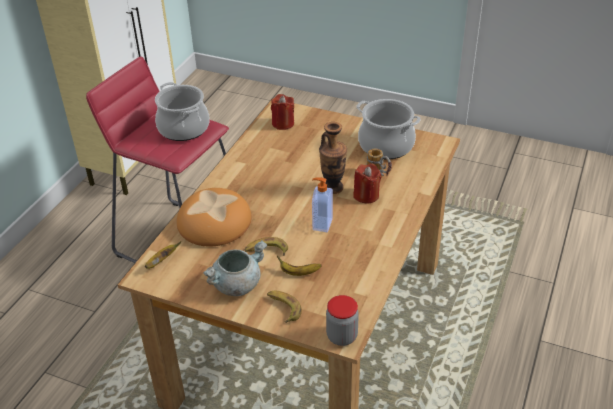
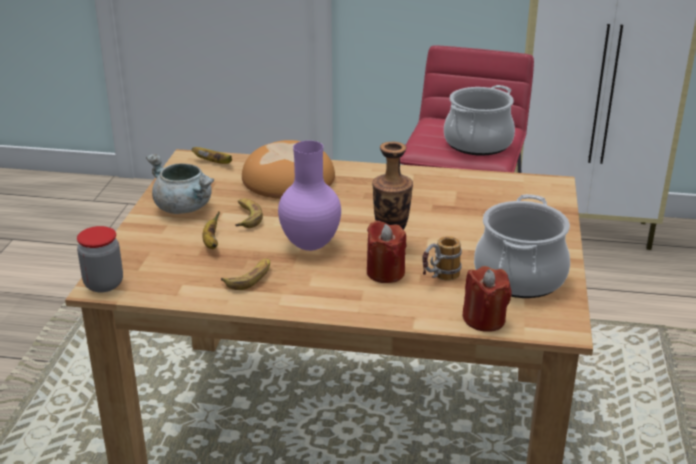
camera: 75 degrees right, 10 degrees down
(283, 123) = (517, 191): red candle -> red candle (484, 319)
(283, 308) = (149, 241): banana -> banana (250, 278)
(321, 224) = (309, 246): soap dispenser -> purple vase

